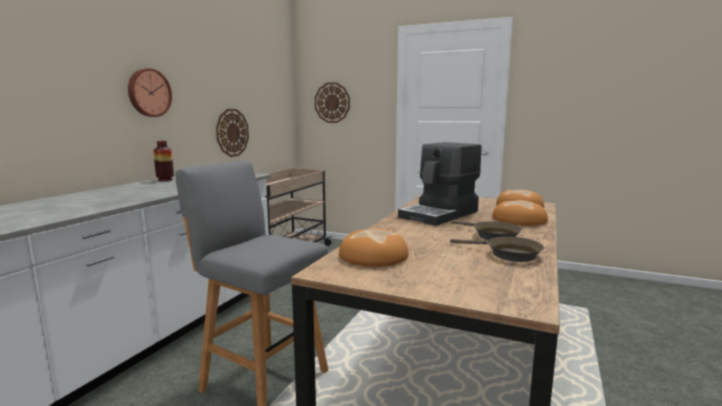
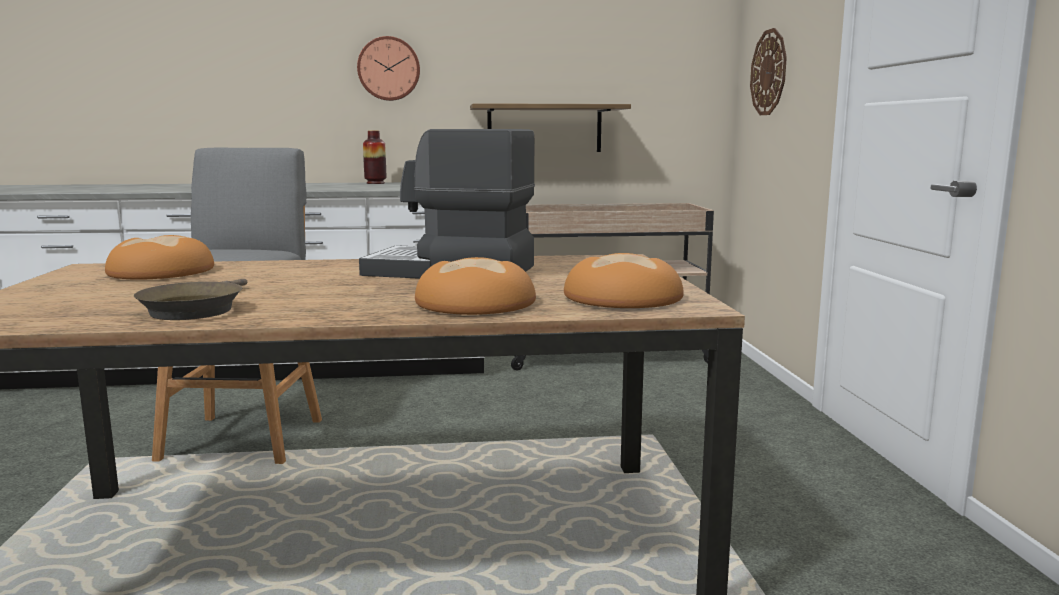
camera: 60 degrees right, 0 degrees up
(232, 132) = (544, 128): wall clock -> shelf
(492, 235) = (317, 298): brown frying pan -> none

